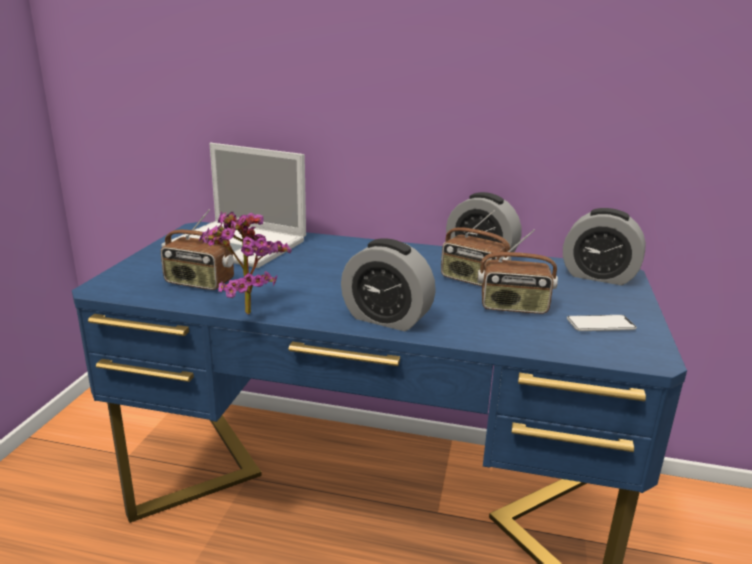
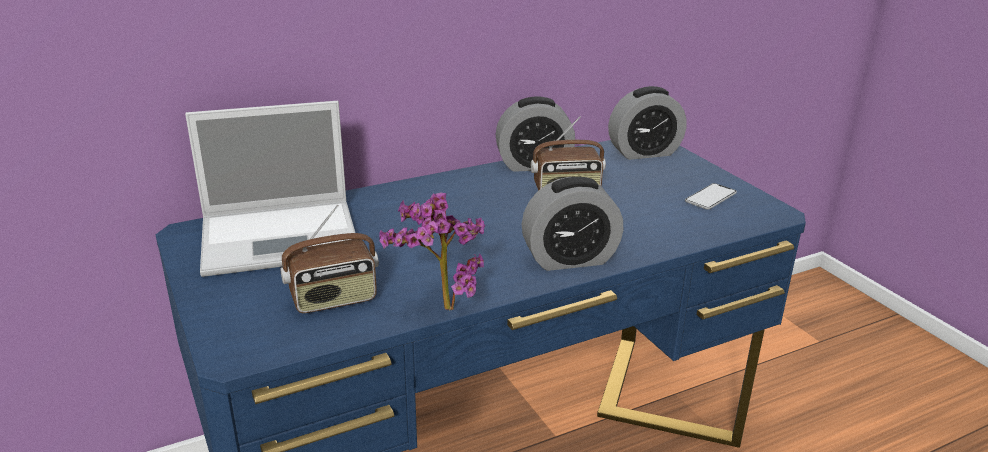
camera: 40 degrees left, 5 degrees up
(513, 307) = (636, 206): radio -> none

